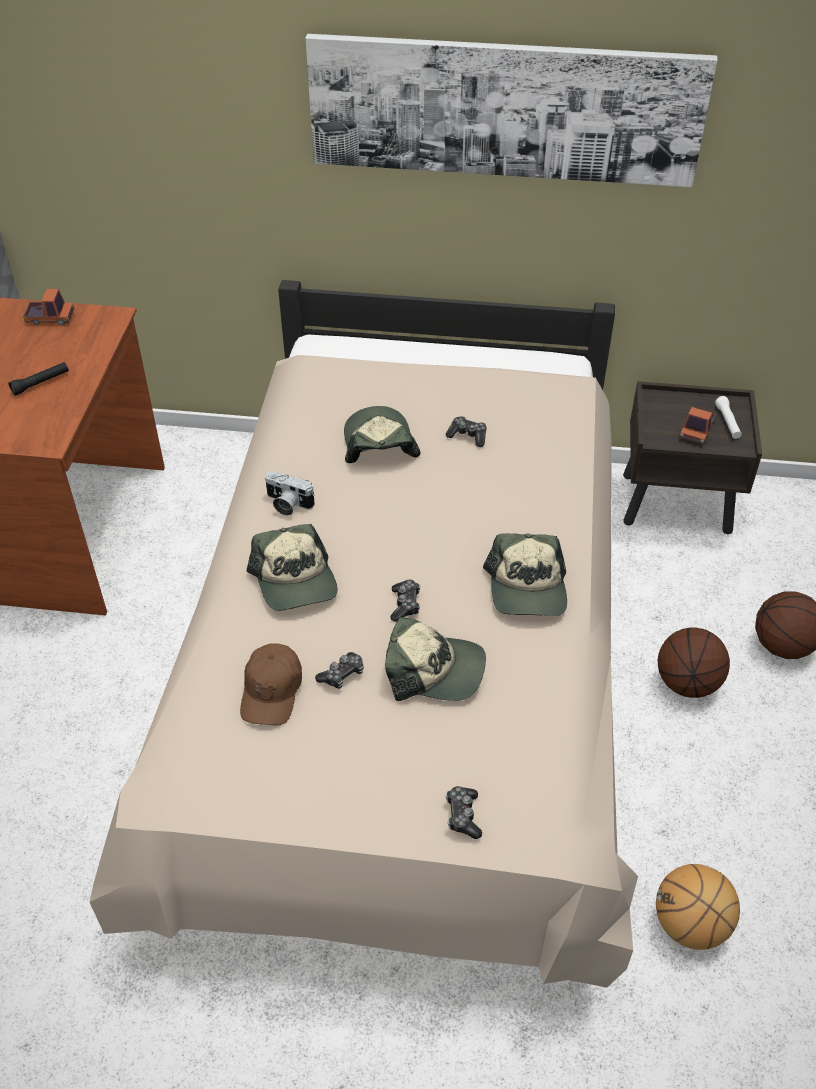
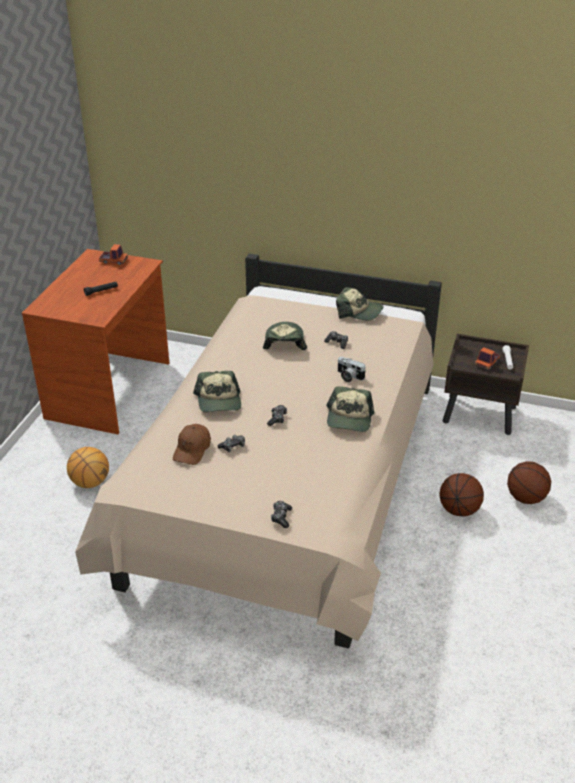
camera: 10 degrees right, 10 degrees down
(287, 504) = (224, 365): camera -> camera (348, 376)
(434, 670) = (285, 450): cap -> cap (359, 312)
(504, 109) = (377, 162): picture -> none
(690, 925) = (425, 633): basketball -> basketball (90, 482)

